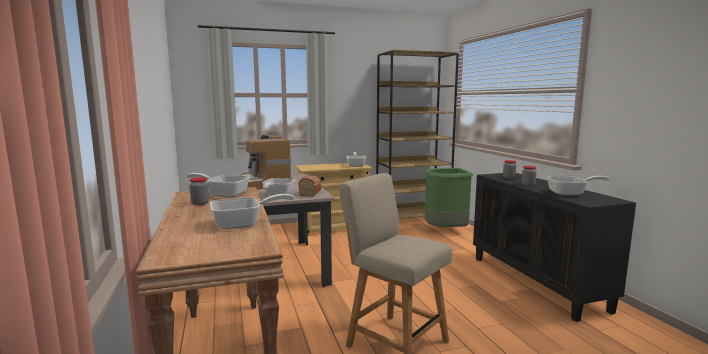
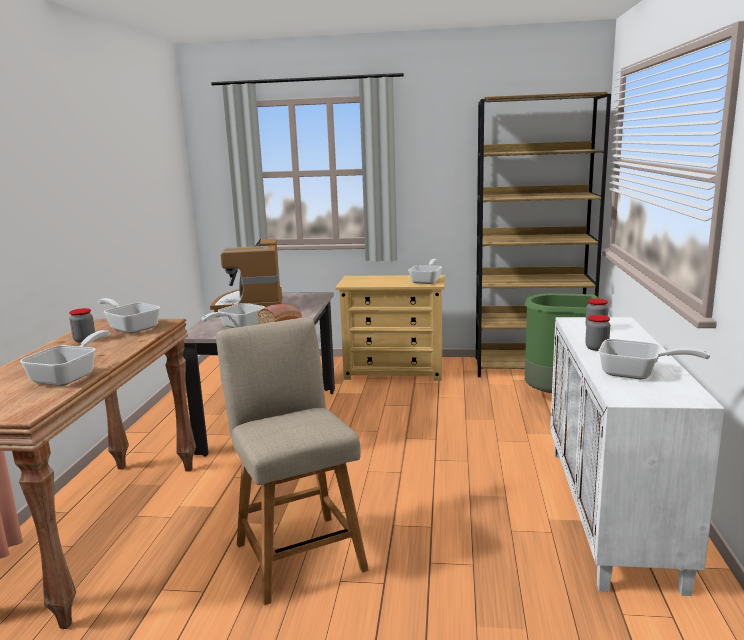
camera: 25 degrees right, 5 degrees up
(243, 224) = (70, 376): frying pan -> frying pan turned 75 degrees counterclockwise
(537, 282) = (612, 513): black cabinet -> white cabinet

